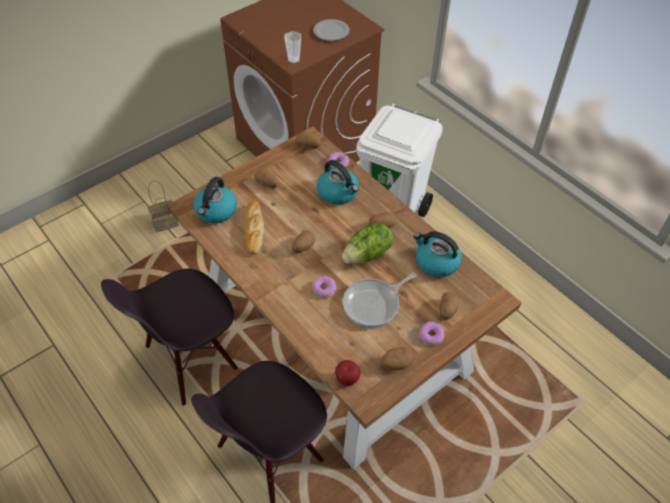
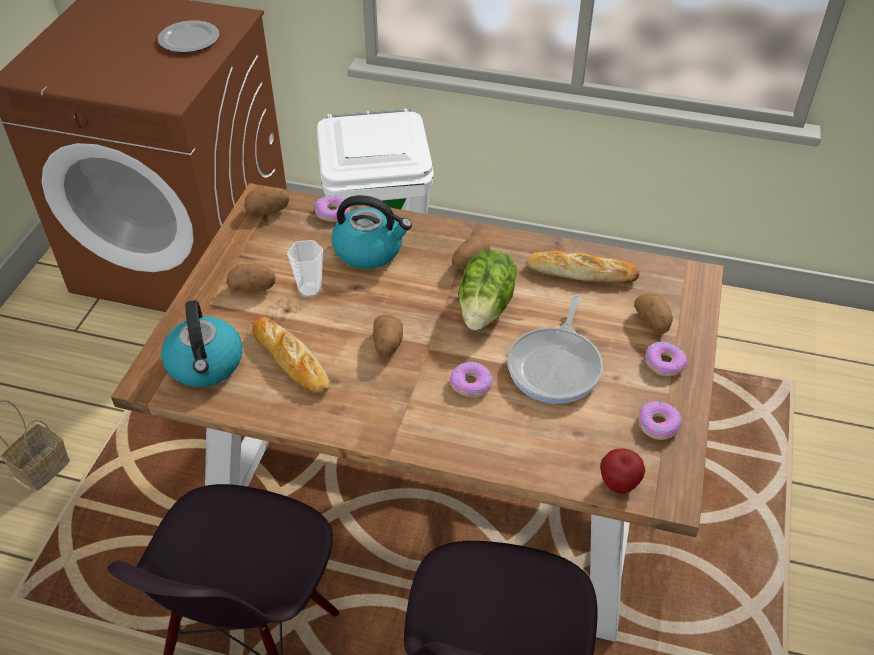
camera: 35 degrees left, 5 degrees down
(293, 59) = (166, 94): cup -> cup (310, 289)
(396, 364) = (658, 424): potato -> donut
(436, 262) = (581, 272): kettle -> bread

